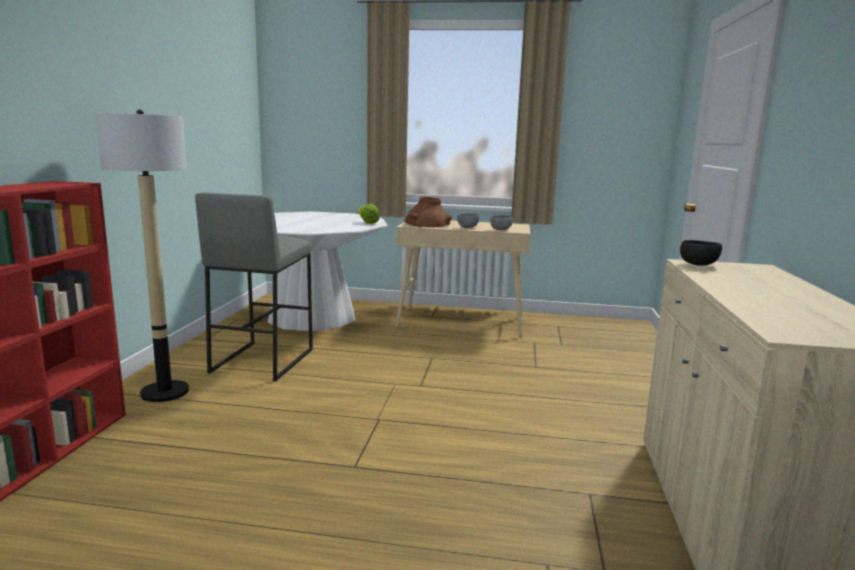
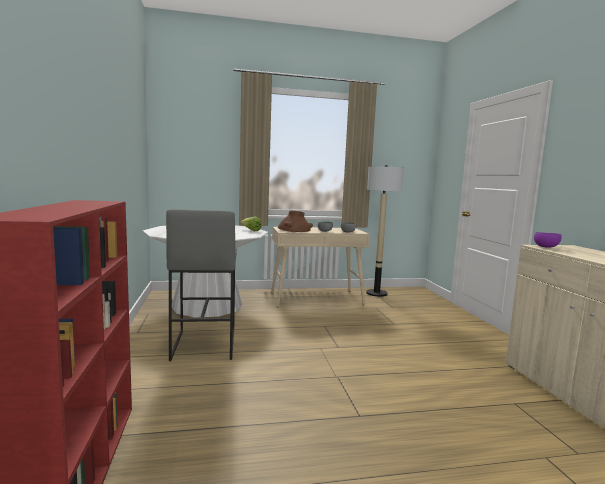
camera: 20 degrees left, 5 degrees down
(165, 392) = (148, 382): floor lamp -> floor lamp (376, 293)
(698, 265) = (545, 247): black bowl -> purple bowl

